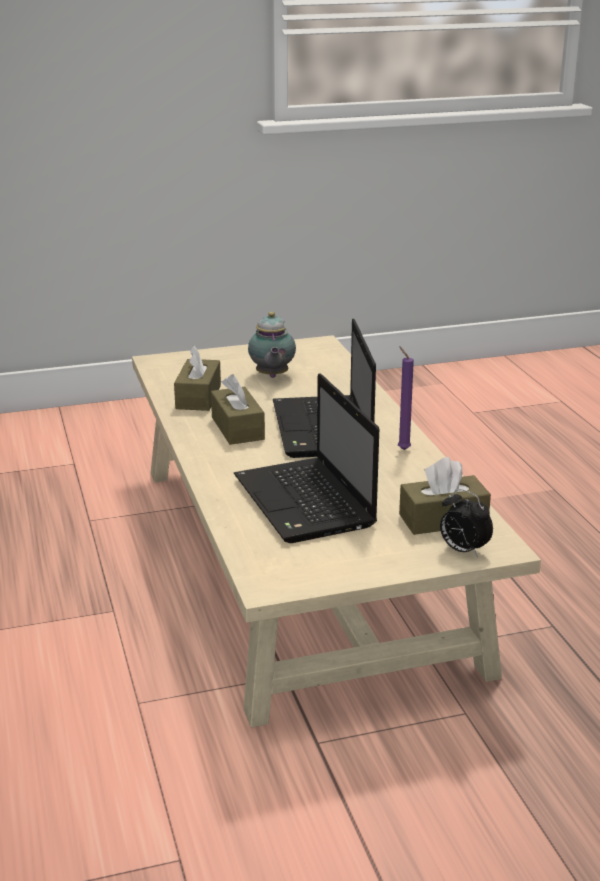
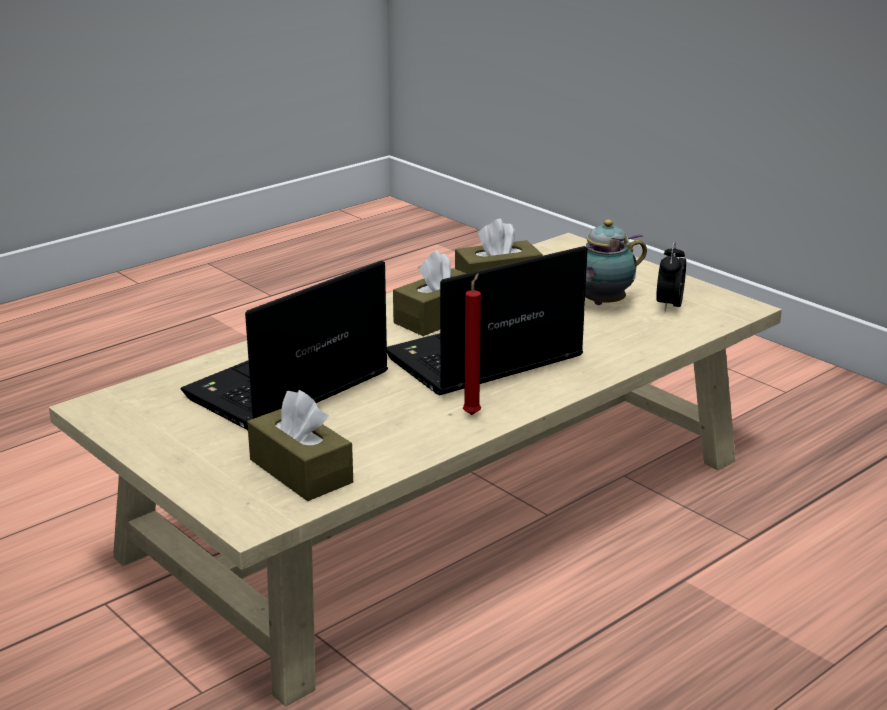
camera: 65 degrees right, 0 degrees up
(402, 449) = (473, 413): purple candle -> red candle
(462, 550) = (229, 496): alarm clock -> alarm clock (669, 306)

